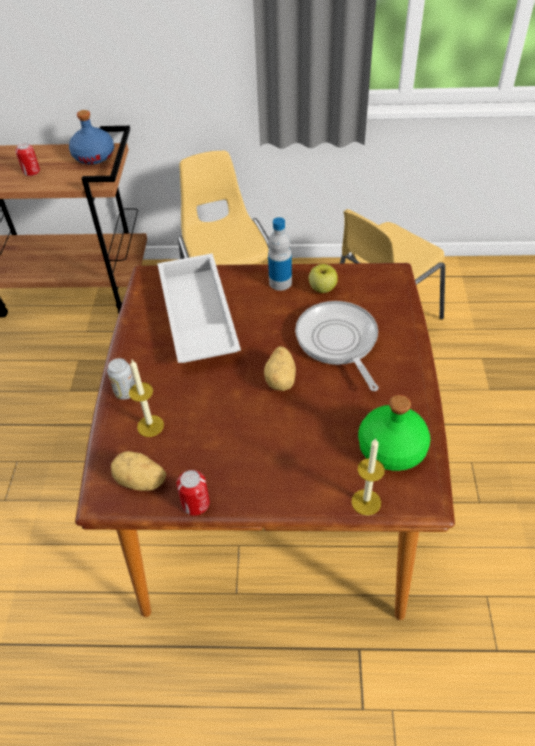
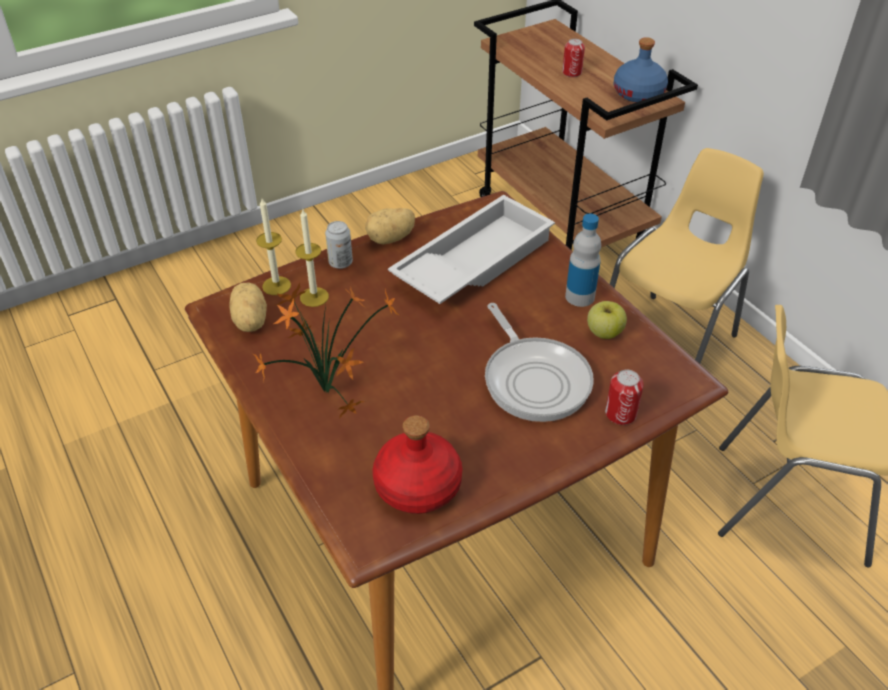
camera: 55 degrees right, 5 degrees down
(195, 503) = (248, 367): can -> can (620, 414)
(260, 462) = (325, 390): none -> potted plant
(281, 379) = (442, 358): potato -> potato (391, 239)
(338, 342) = (534, 379): frying pan -> frying pan turned 120 degrees clockwise
(366, 502) = (331, 492): candle -> candle (276, 286)
(391, 448) = (417, 485): green bottle -> red bottle

